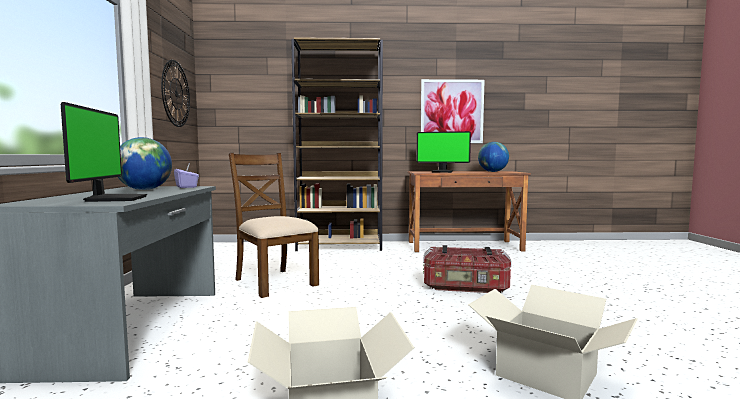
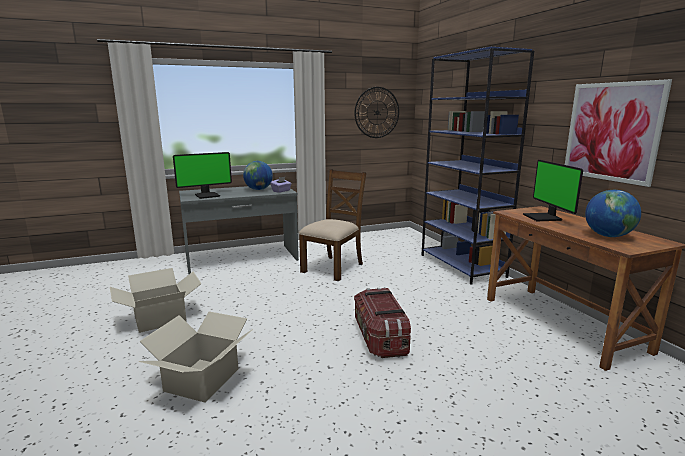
camera: 70 degrees right, 10 degrees up
(340, 246) = (462, 266): brown bookcase -> blue bookcase

